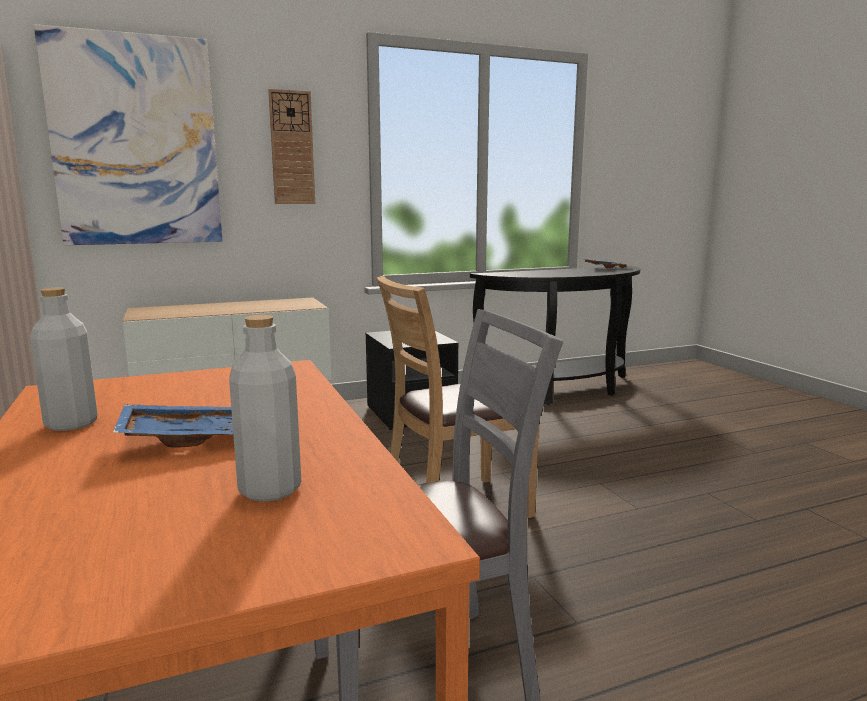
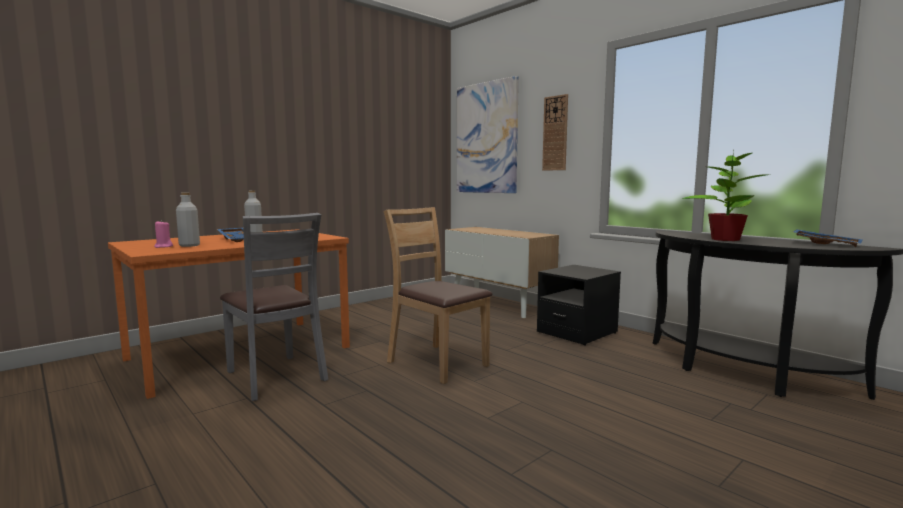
camera: 70 degrees right, 5 degrees down
(251, 527) = (163, 246): none -> pink candle
(563, 274) = (724, 239): none -> potted plant

